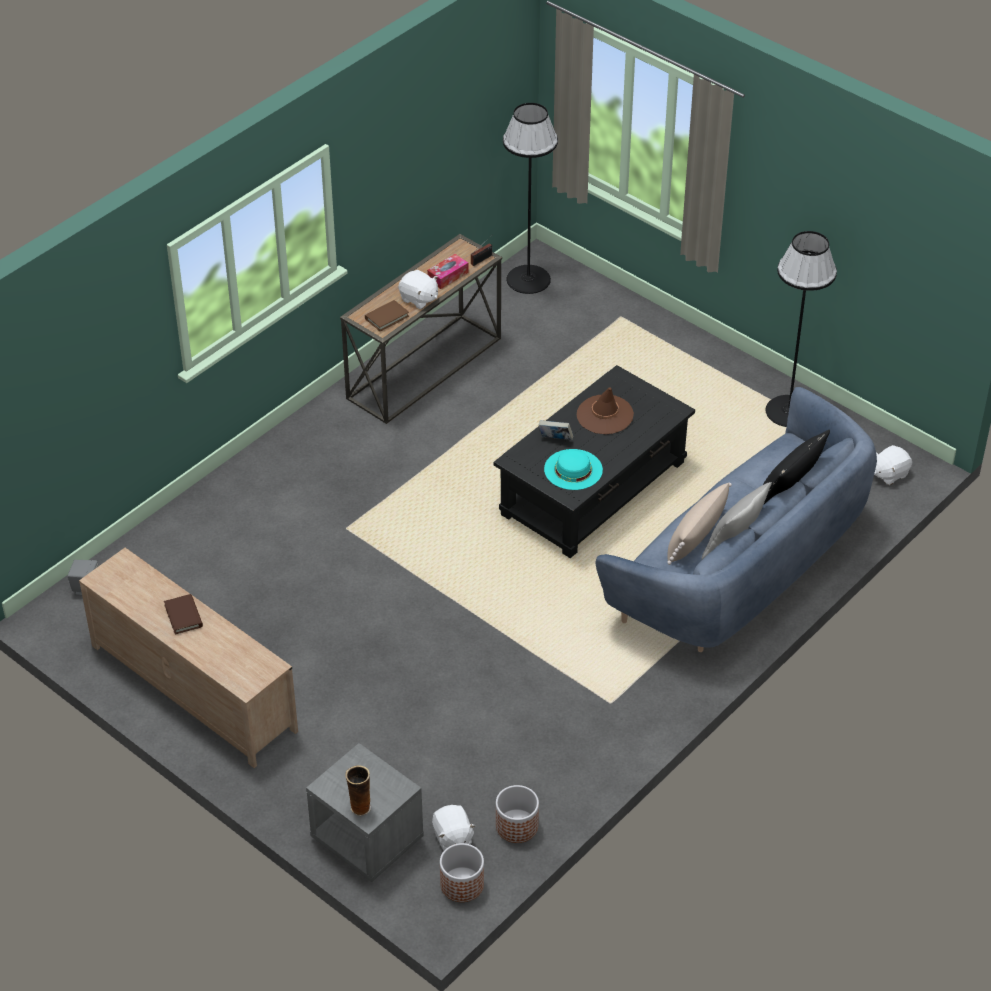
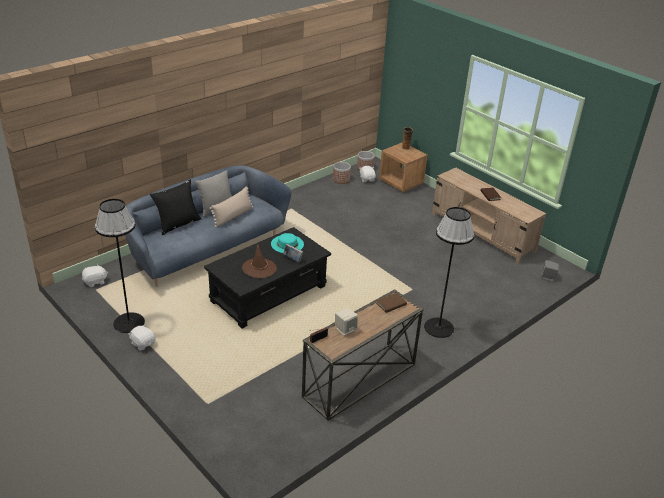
camera: 175 degrees left, 10 degrees down
(366, 839) = (401, 182): grey nightstand -> brown nightstand
(419, 299) = (368, 315): white plush toy -> white plush toy (143, 343)
(448, 276) = (345, 329): tissue box -> beige speaker
(528, 279) = (267, 448): black floor lamp -> black floor lamp (439, 328)

